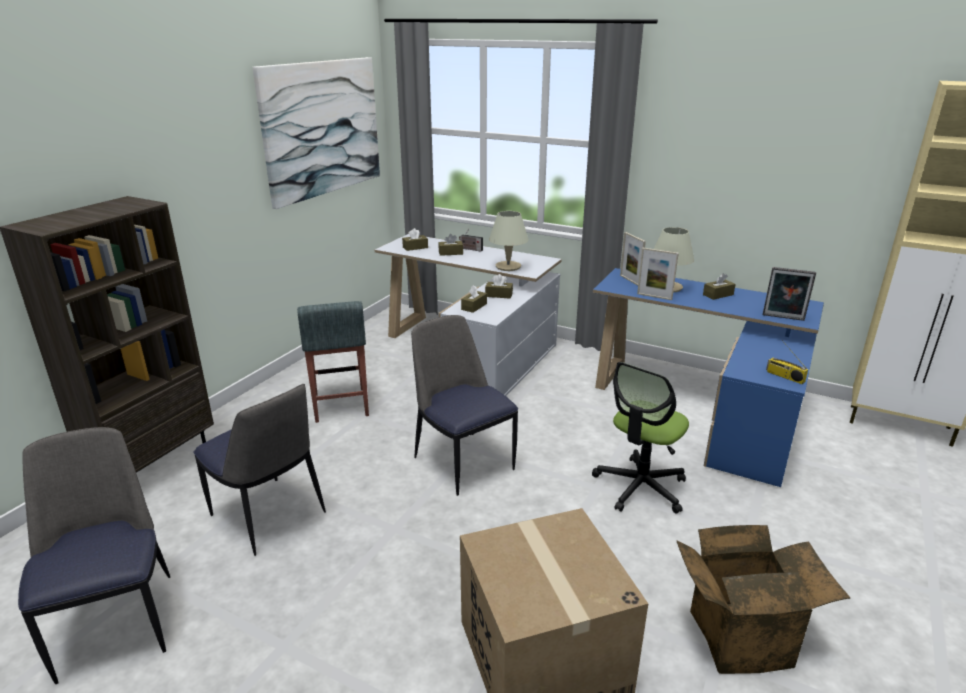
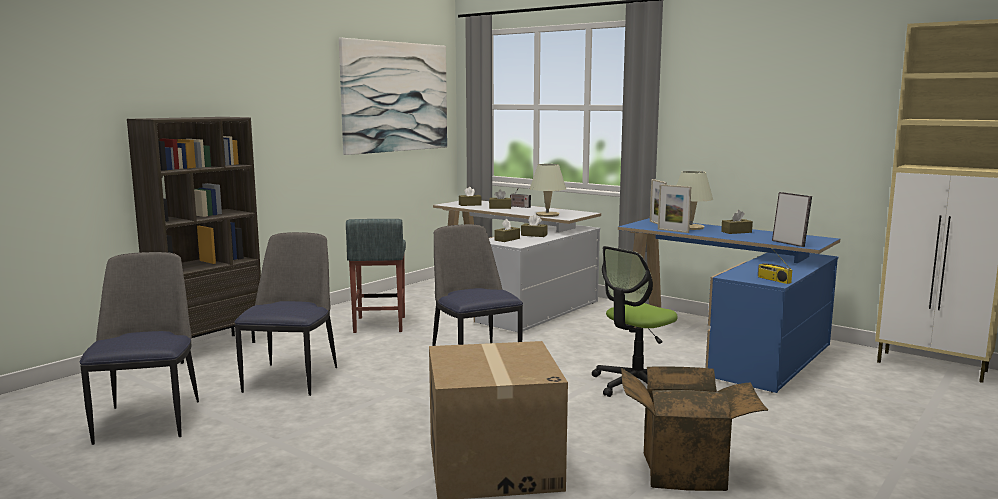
camera: 10 degrees right, 15 degrees down
(269, 516) = (292, 378): chair -> chair turned 135 degrees counterclockwise
(783, 318) = (789, 243): picture frame -> picture frame turned 150 degrees counterclockwise

